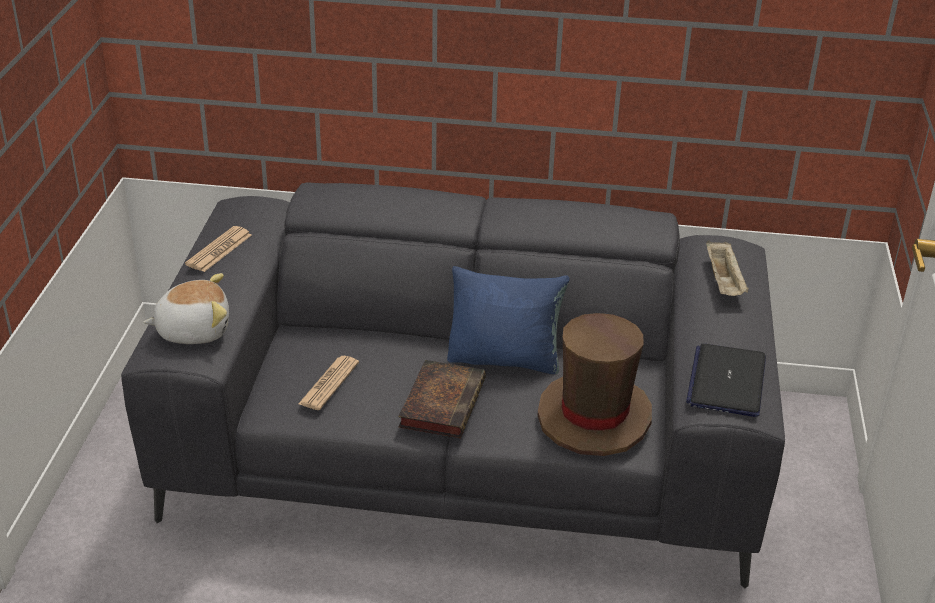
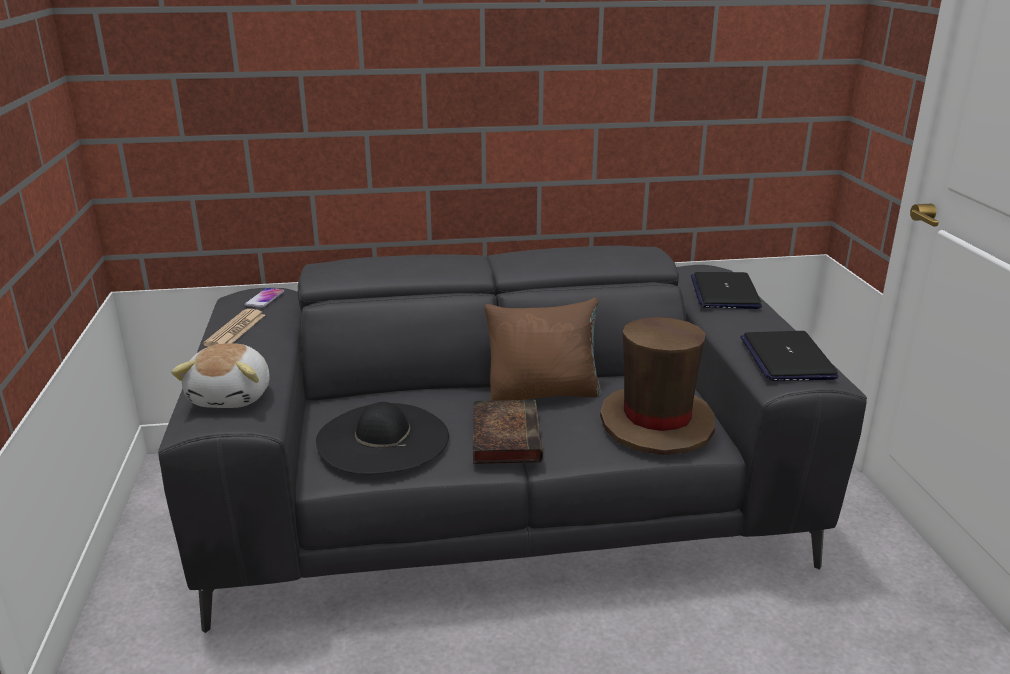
camera: 15 degrees left, 10 degrees down
(193, 330) = (232, 396): plush toy -> plush toy turned 120 degrees clockwise
(258, 212) = (264, 298): none -> phone
(329, 383) = (382, 438): newspaper -> black hat
(505, 359) = (544, 393): blue pillow -> brown pillow
(724, 282) = (724, 292): beige tray -> laptop

